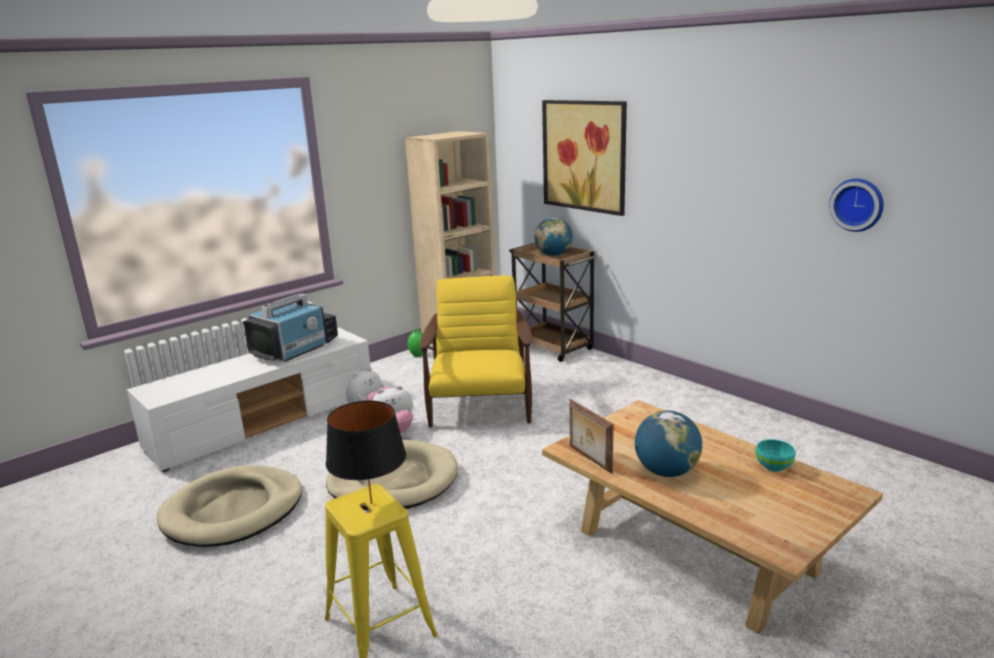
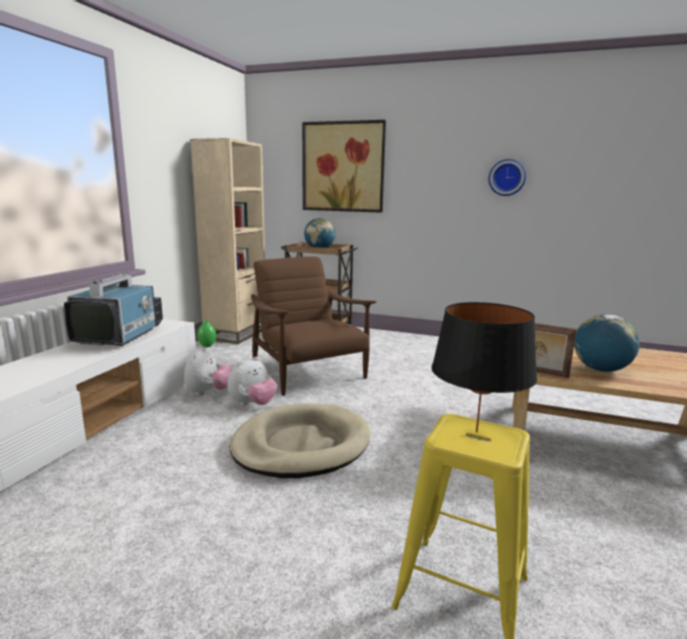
camera: 30 degrees left, 5 degrees down
(233, 511) = (139, 520): beige dog bed -> none
(480, 405) = (308, 372): yellow armchair -> brown armchair
(773, 466) = (651, 355): turquoise bowl -> none
(858, 204) = (581, 185): wall clock -> wall clock (507, 177)

